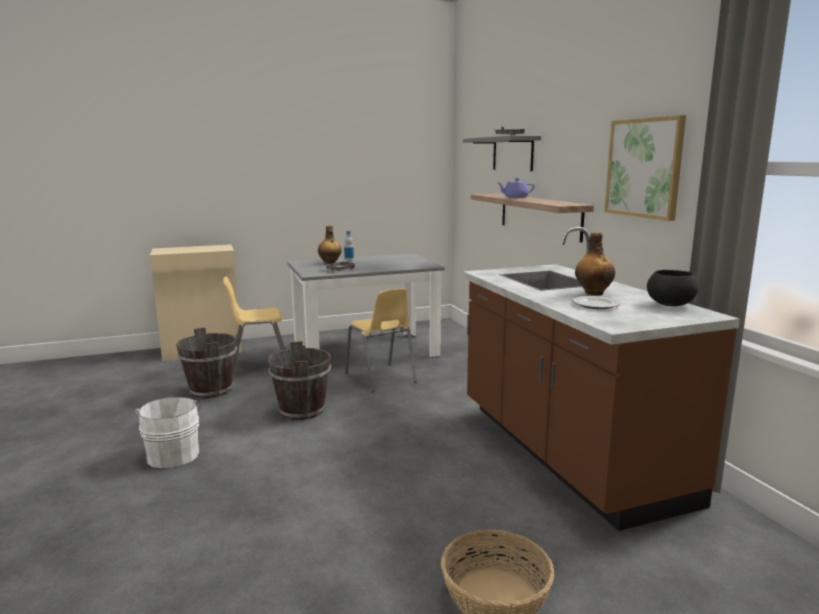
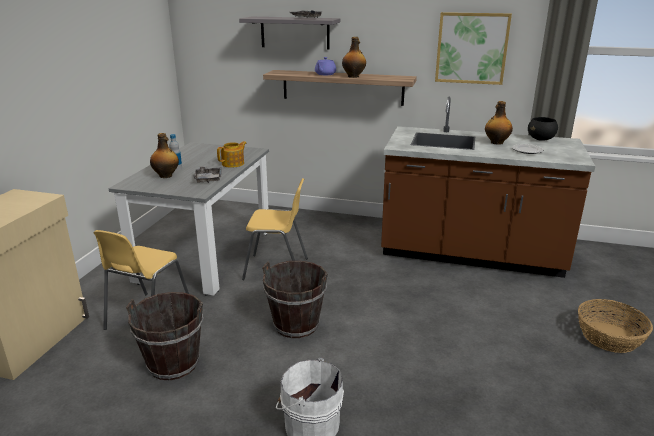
camera: 55 degrees left, 10 degrees up
(386, 268) = (233, 164): none -> teapot
(528, 200) = (353, 76): none -> bottle

